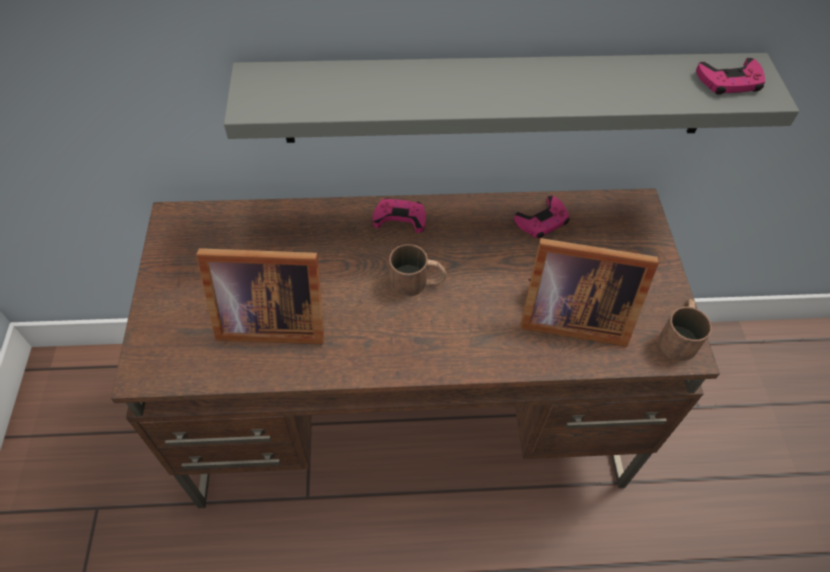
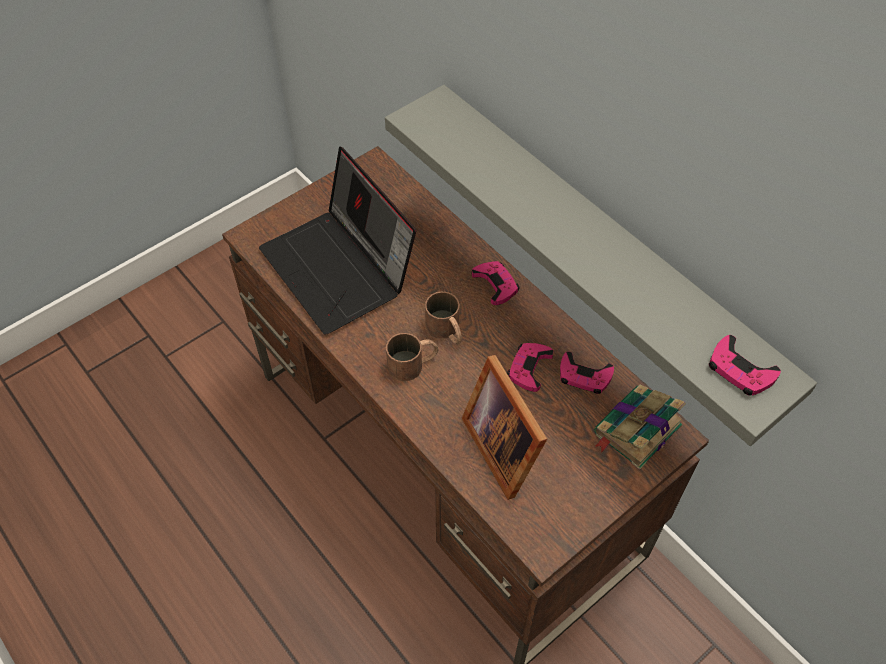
camera: 55 degrees right, 0 degrees up
(268, 320) = (340, 269): picture frame -> laptop
(505, 250) = (529, 368): none -> pink game controller
(617, 223) = (636, 430): none -> book
(678, 335) = (553, 533): brown mug -> brown mug (413, 364)

